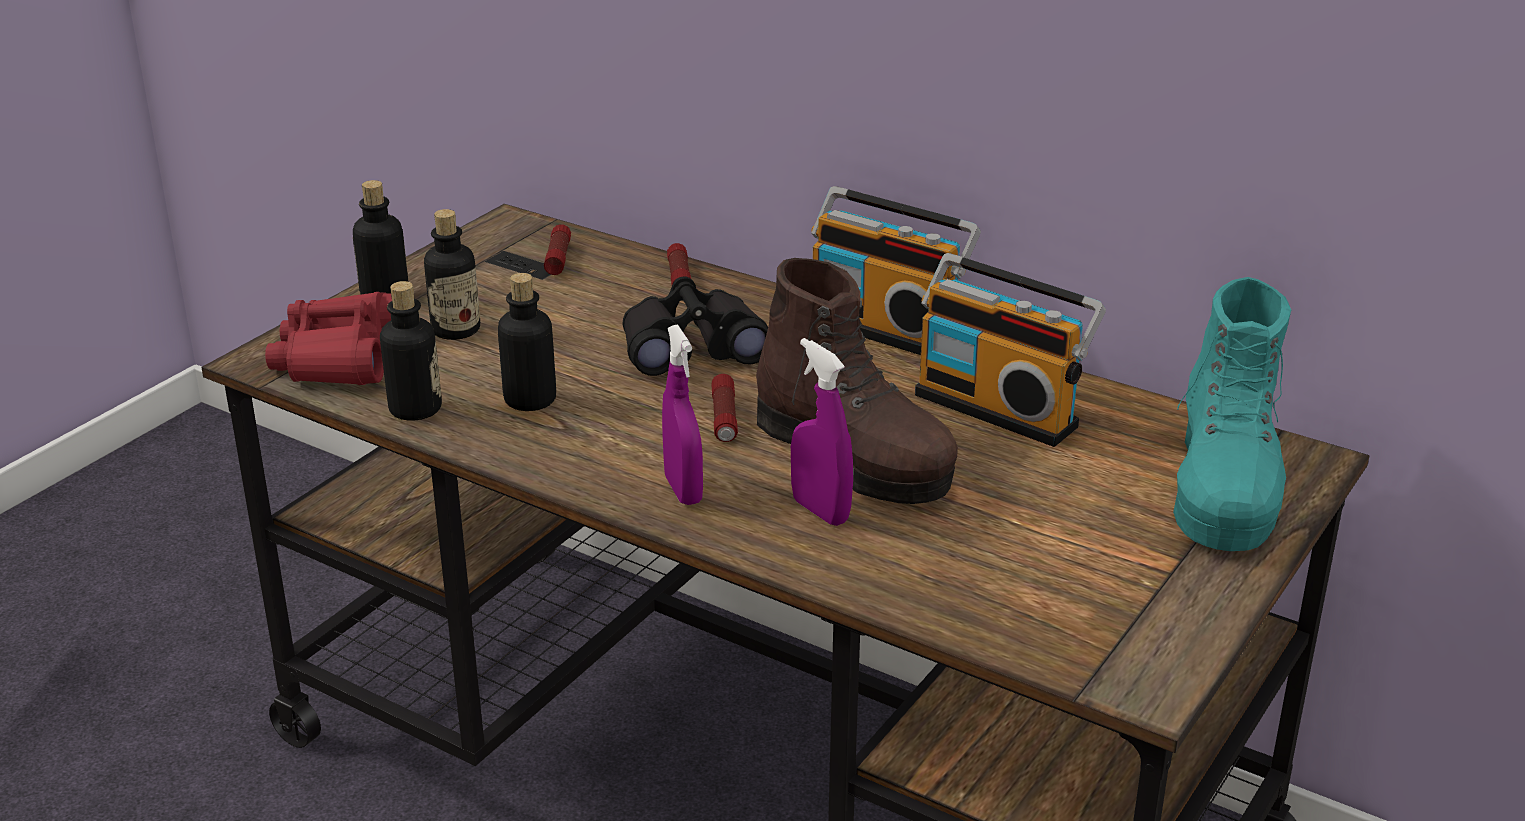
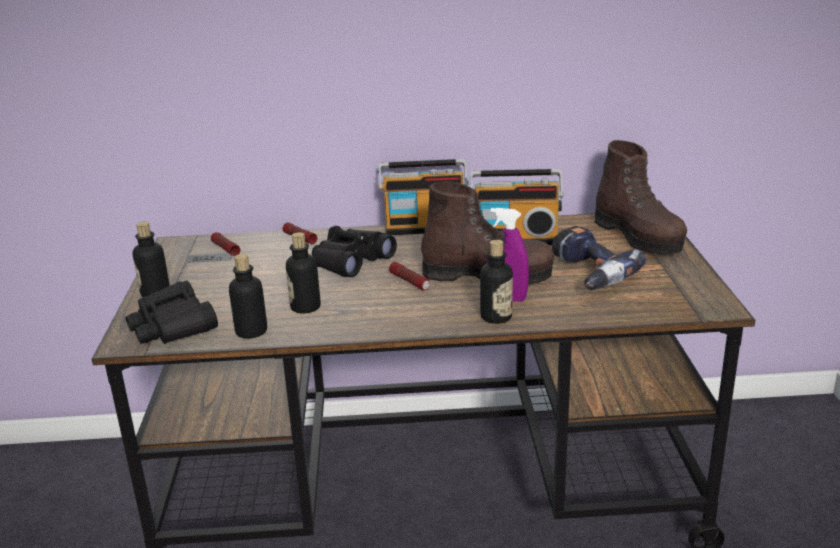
camera: 35 degrees left, 5 degrees down
(340, 358) = (172, 326): red binoculars -> black binoculars
(456, 330) = (218, 293): bottle -> bottle (496, 317)
(683, 490) = (436, 314): purple spray bottle -> none
(1016, 523) = (587, 274): none -> power drill
(1224, 490) = (638, 237): turquoise boot -> brown boot

